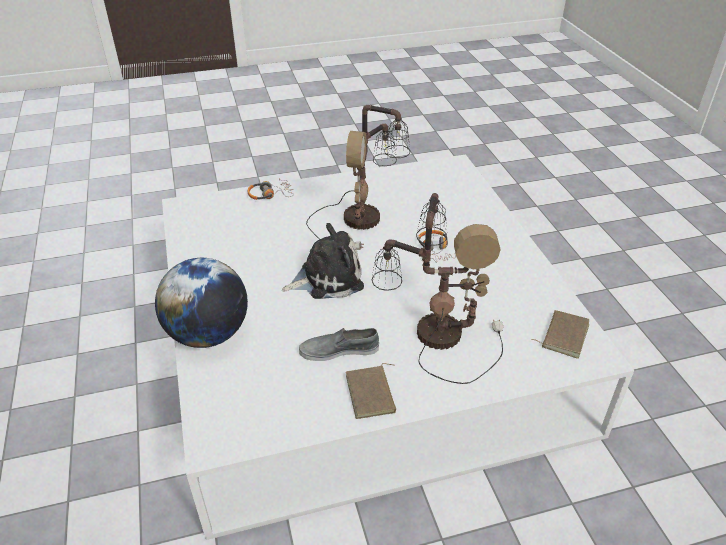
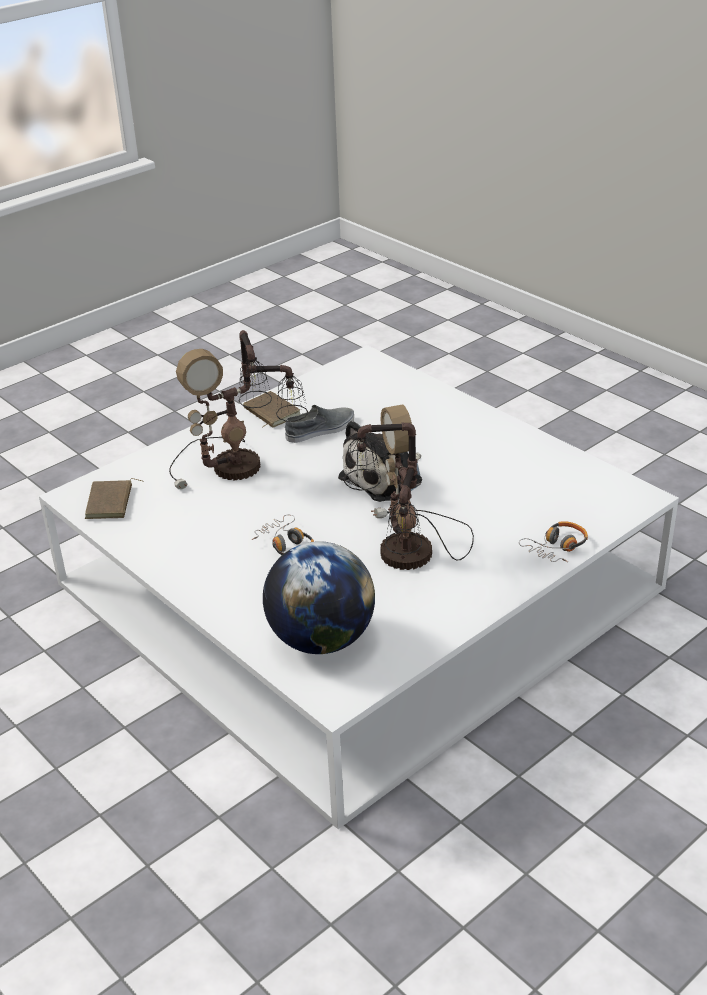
camera: 155 degrees right, 5 degrees down
(209, 334) = (446, 406): globe -> globe (321, 639)

